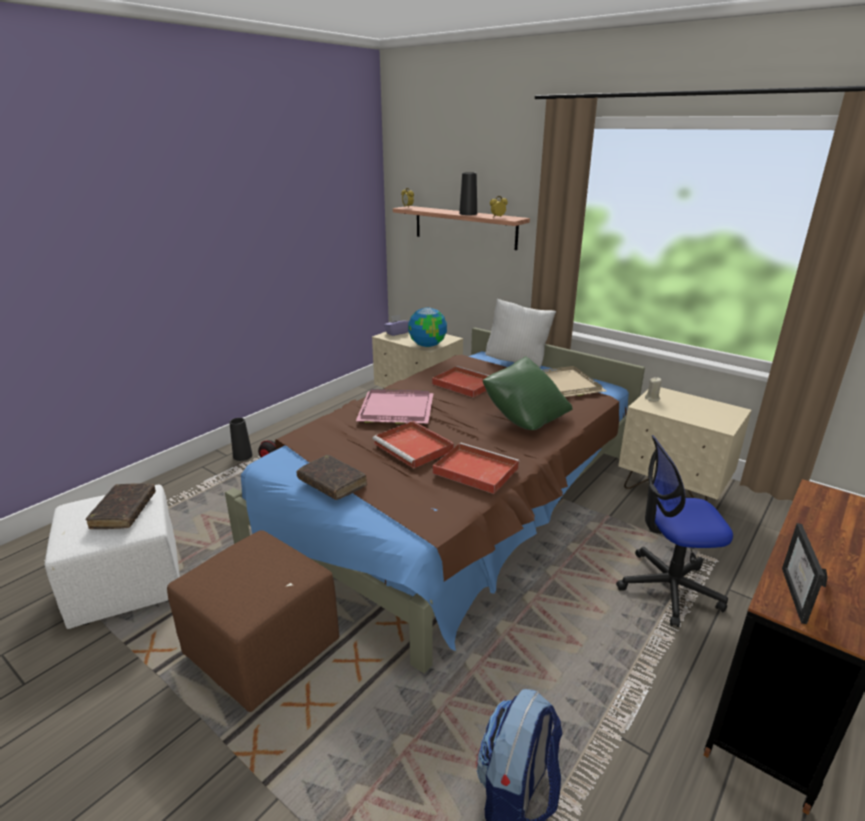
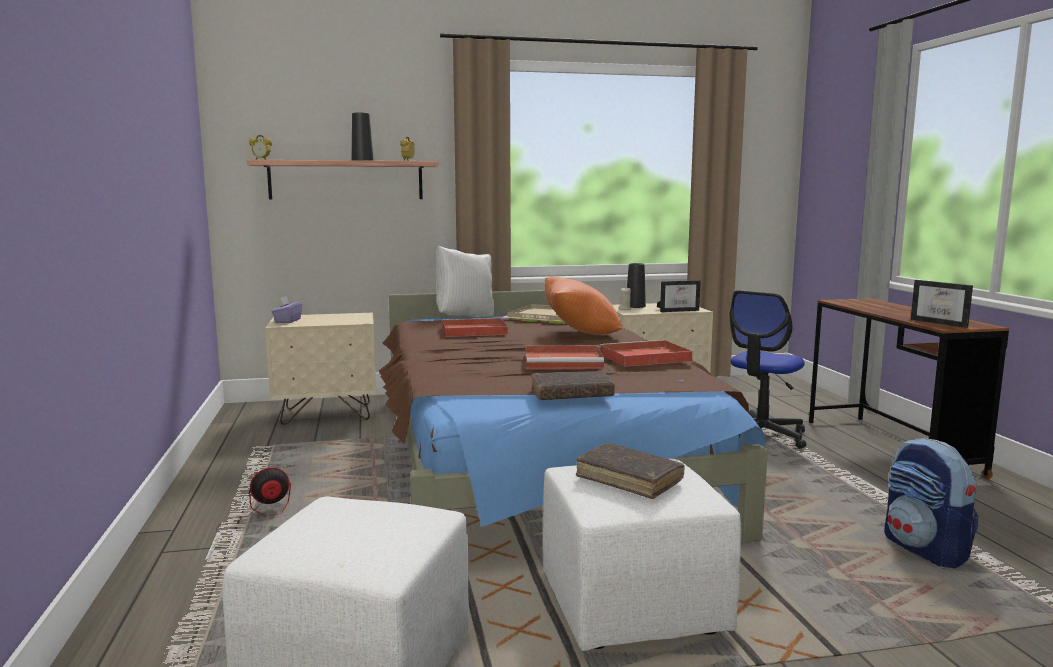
camera: 50 degrees left, 15 degrees down
(124, 512) = (369, 517): brown book -> brown book (629, 479)
(242, 456) = (203, 520): black vase -> black vase (635, 306)
(264, 650) = (634, 606): brown ottoman -> white ottoman
(395, 410) = (472, 352): pink tray -> none
(427, 345) = (353, 321): globe -> none
(525, 418) = (580, 334): green pillow -> orange pillow
(699, 420) = (678, 310): none -> picture frame

